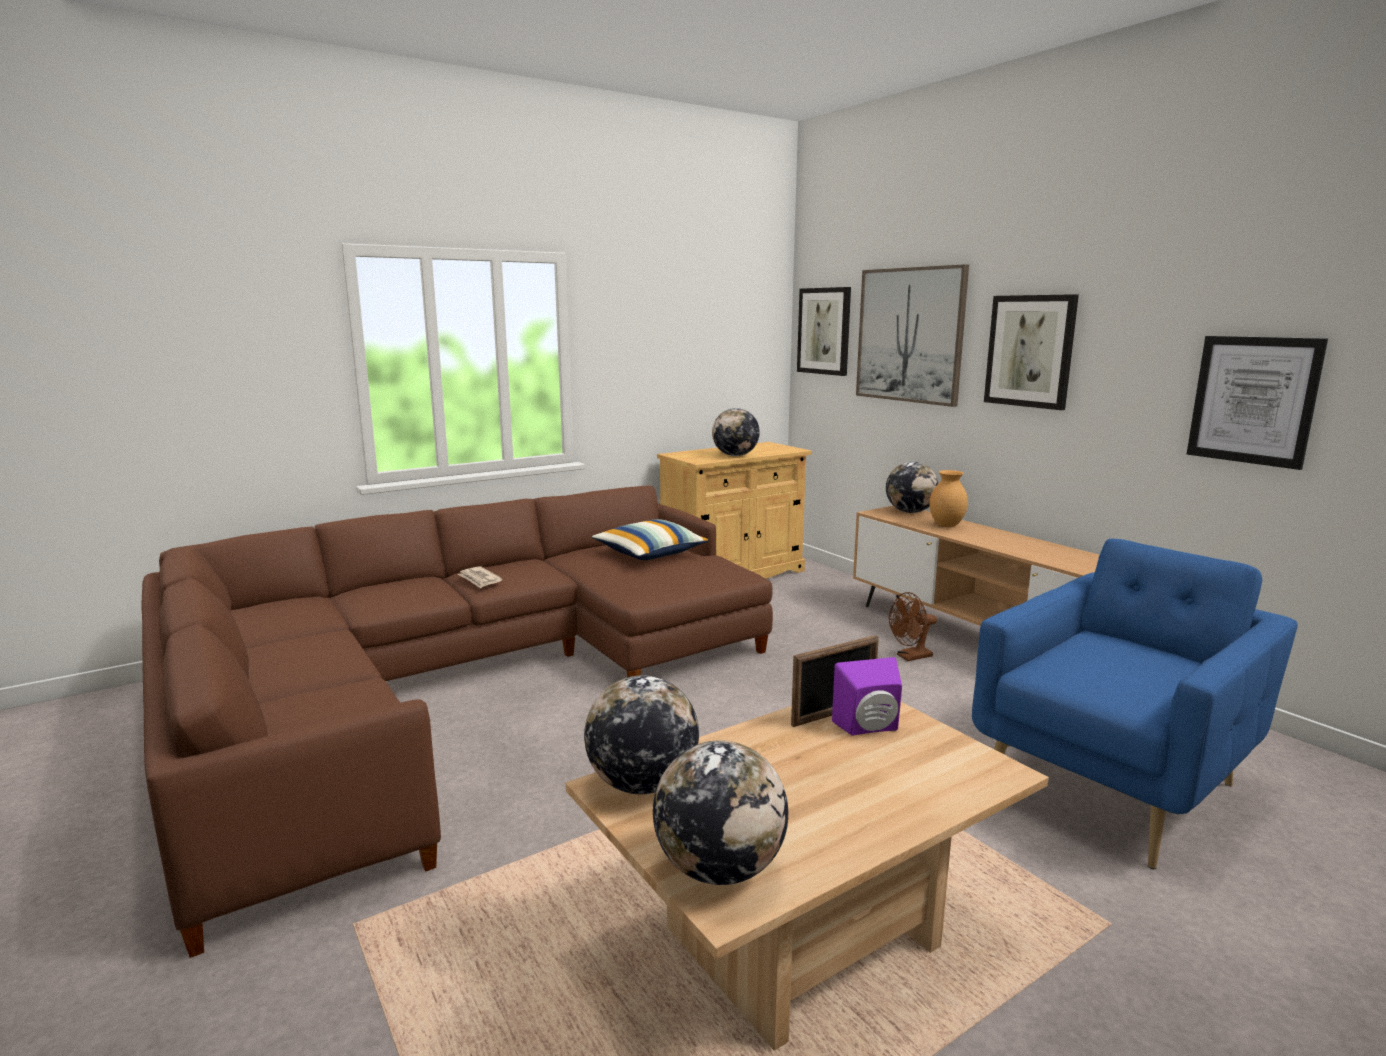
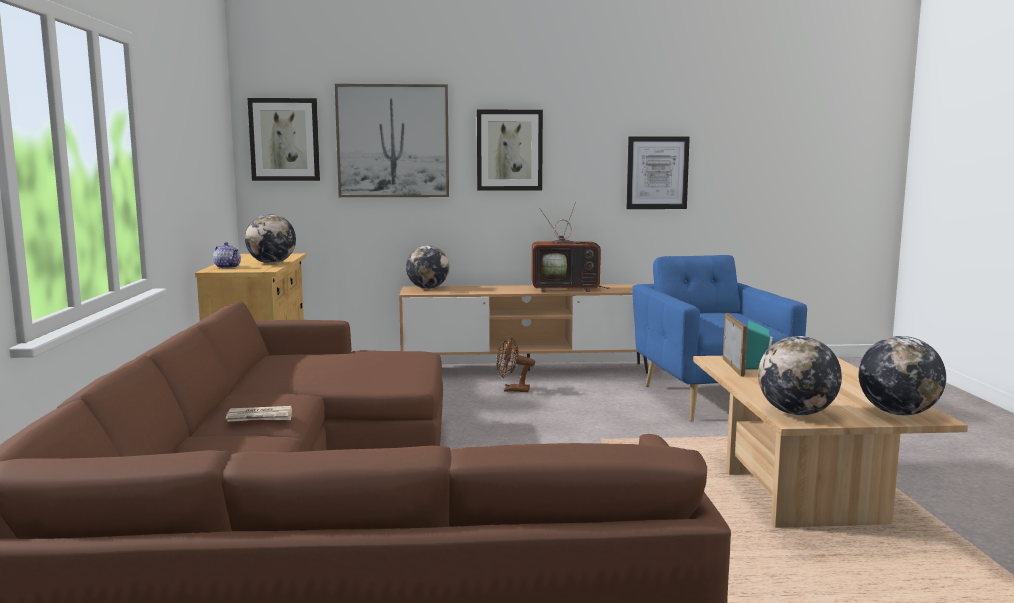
camera: 60 degrees left, 5 degrees down
(650, 553) = (324, 359): pillow -> none
(693, 453) = (227, 267): none -> teapot
(870, 728) = (758, 365): purple speaker -> turquoise speaker
(910, 657) = (512, 390): brown fan -> brown fan turned 90 degrees clockwise
(947, 525) = (475, 289): brown vase -> none
(1047, 554) = (567, 289): none -> television

